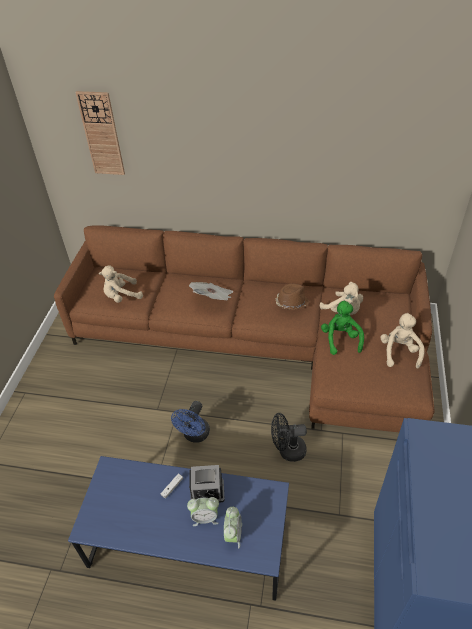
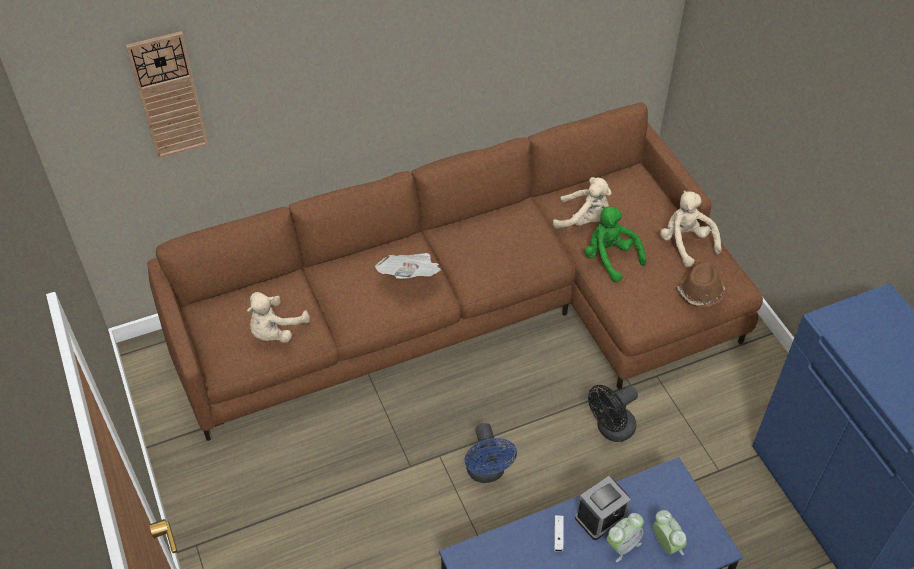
camera: 35 degrees left, 5 degrees up
(291, 303) = (516, 237): brown hat -> brown hat (700, 293)

